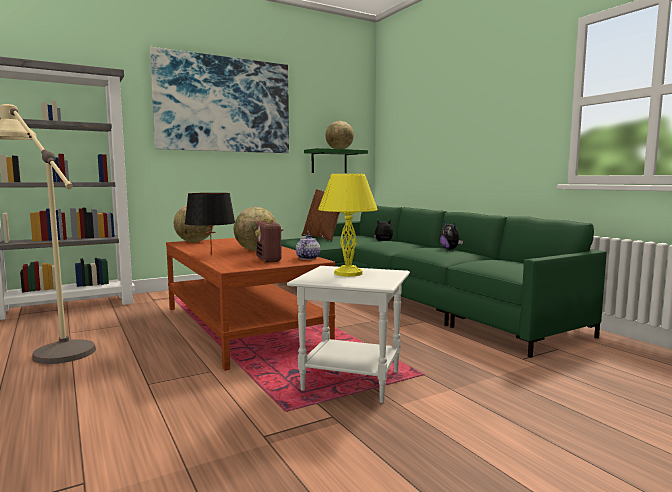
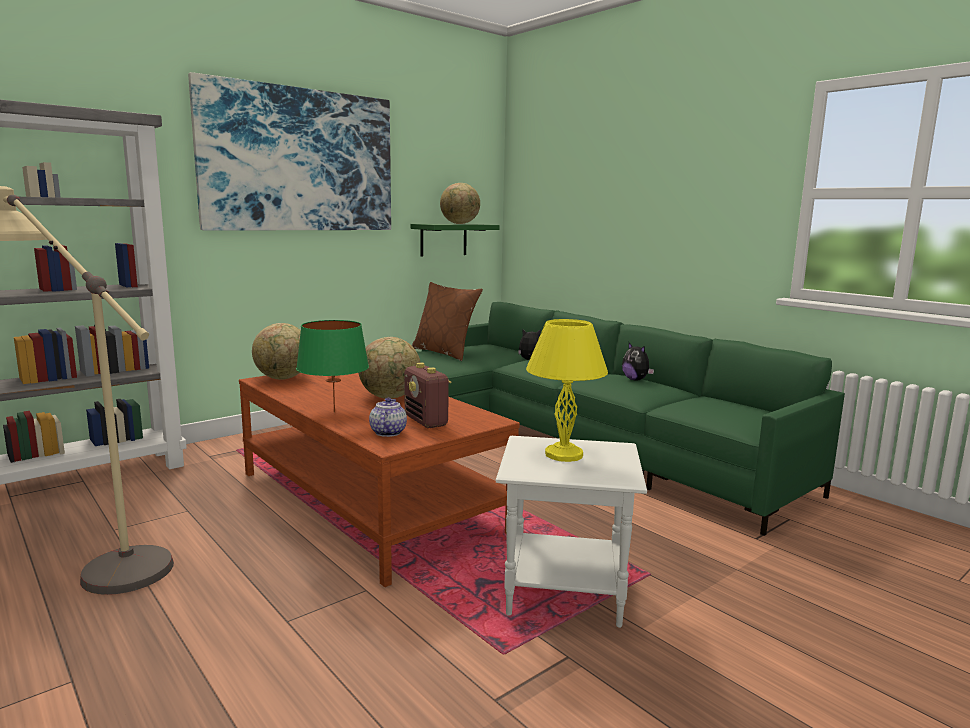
camera: 10 degrees left, 5 degrees up
(211, 255) = (334, 412): black table lamp -> green table lamp
(307, 258) = (477, 415): teapot -> teapot (388, 432)

